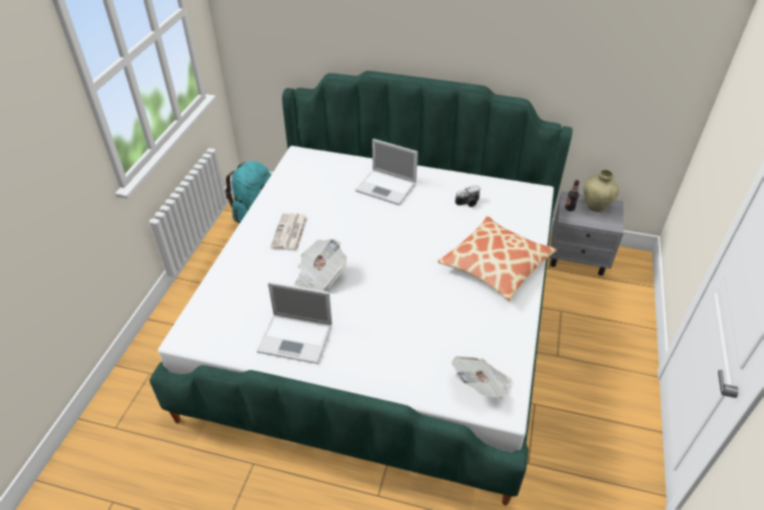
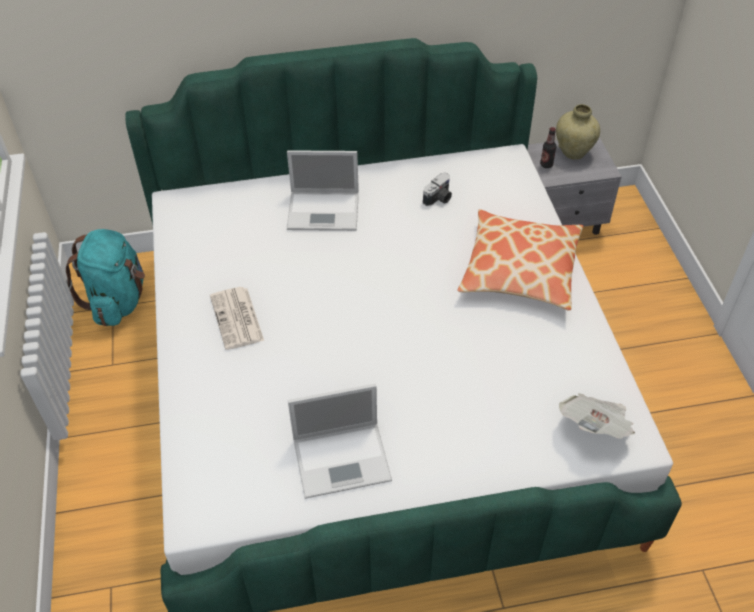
camera: 25 degrees left, 5 degrees up
(319, 276) = (317, 364): newspaper -> none

